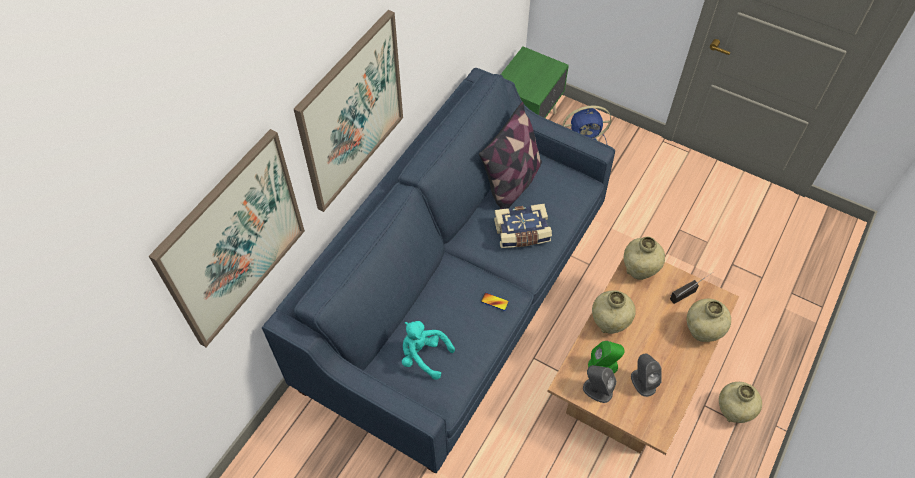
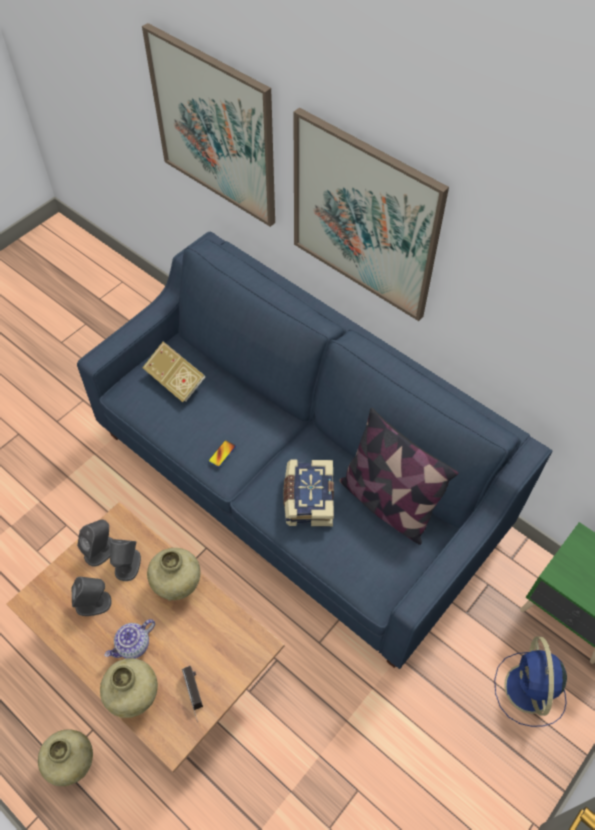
camera: 100 degrees right, 0 degrees up
(423, 356) = (176, 381): turquoise plush toy -> book
(603, 365) = (127, 565): green speaker -> grey speaker
(639, 270) = (243, 644): beige vase -> none
(665, 343) = (133, 645): none -> teapot

